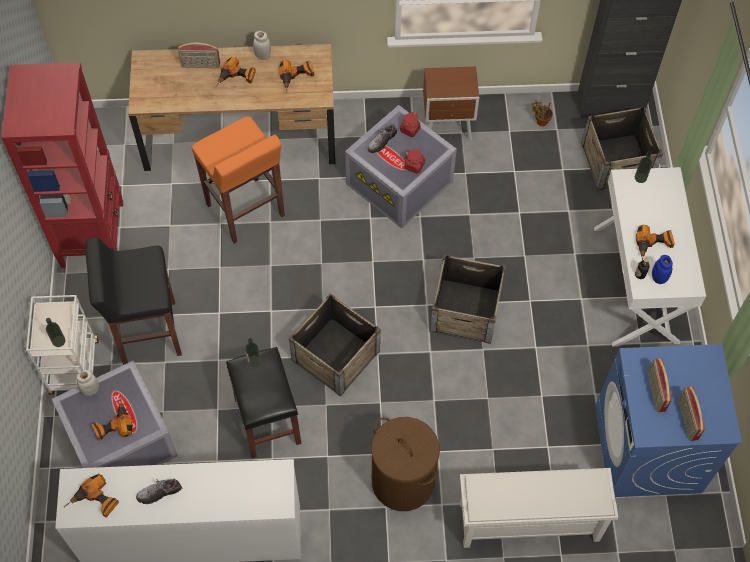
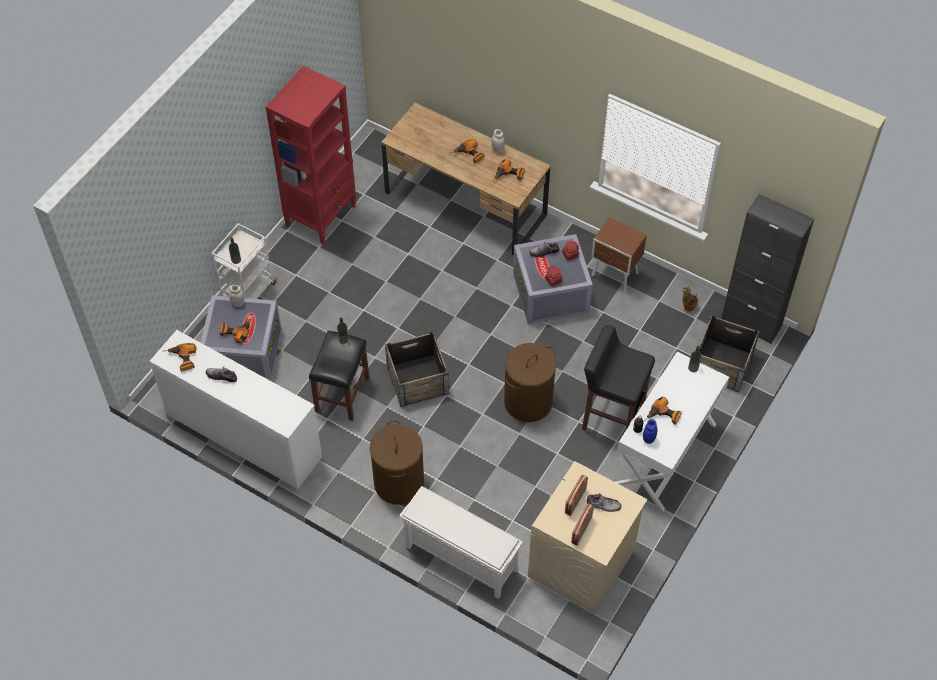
camera: 35 degrees right, 5 degrees down
(148, 332) = (309, 296): black stool -> black stool (612, 417)
(200, 65) = (451, 135): radio -> none
(246, 211) = (431, 254): orange stool -> none
(465, 311) = (528, 402): crate -> brown laundry basket
(648, 449) = (581, 564): blue washing machine -> beige washing machine
(686, 378) = (603, 505): none -> shoe

